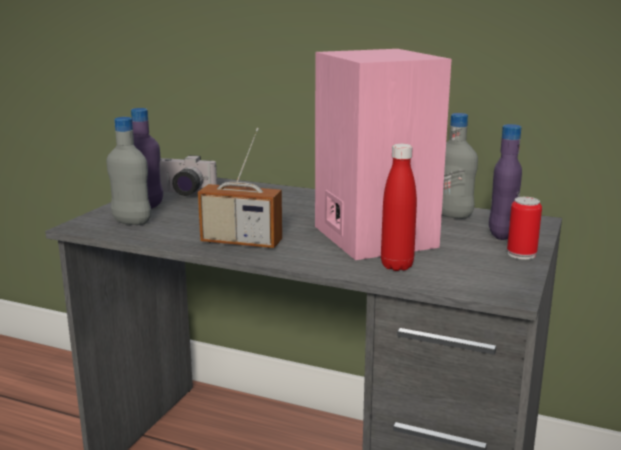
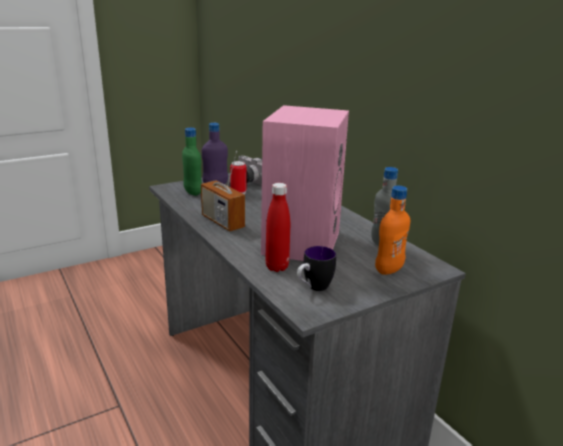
camera: 35 degrees right, 5 degrees up
(131, 222) = (193, 192): grey bottle -> green bottle
(470, 272) = (313, 288): none -> mug
(501, 234) = (388, 270): purple bottle -> orange bottle
(521, 254) = (373, 289): can -> can (238, 192)

